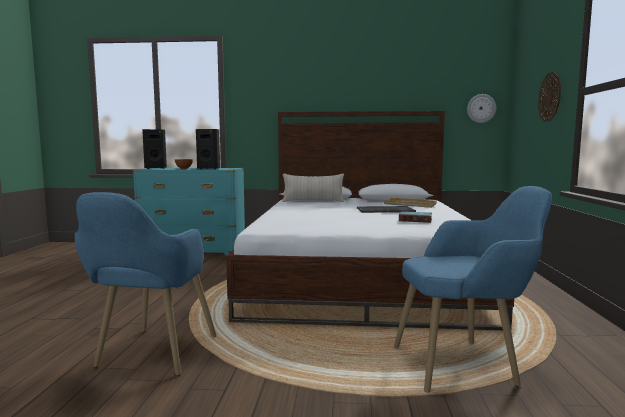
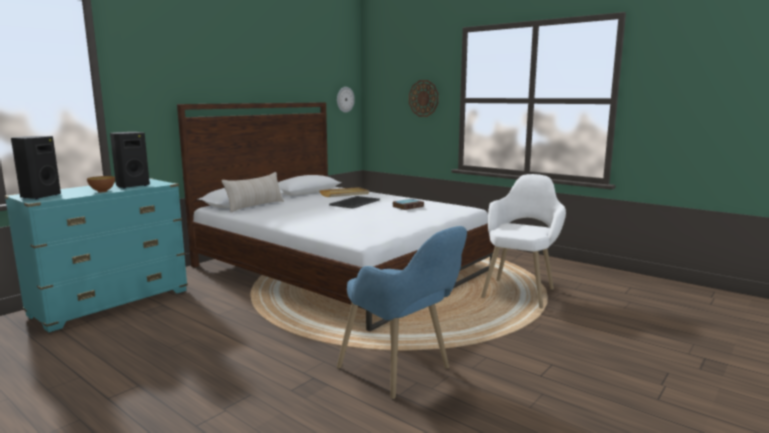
camera: 55 degrees left, 5 degrees up
(467, 364) = (520, 290): blue armchair -> white armchair

